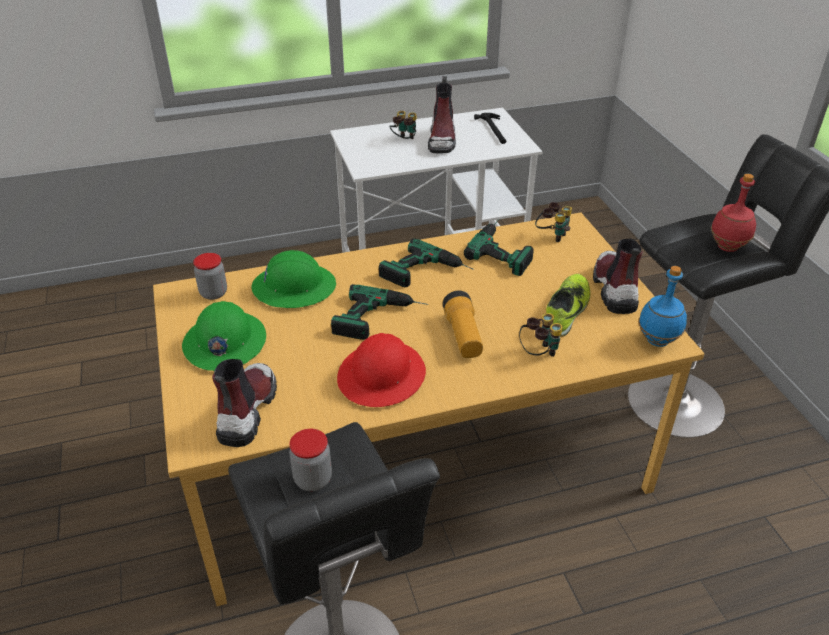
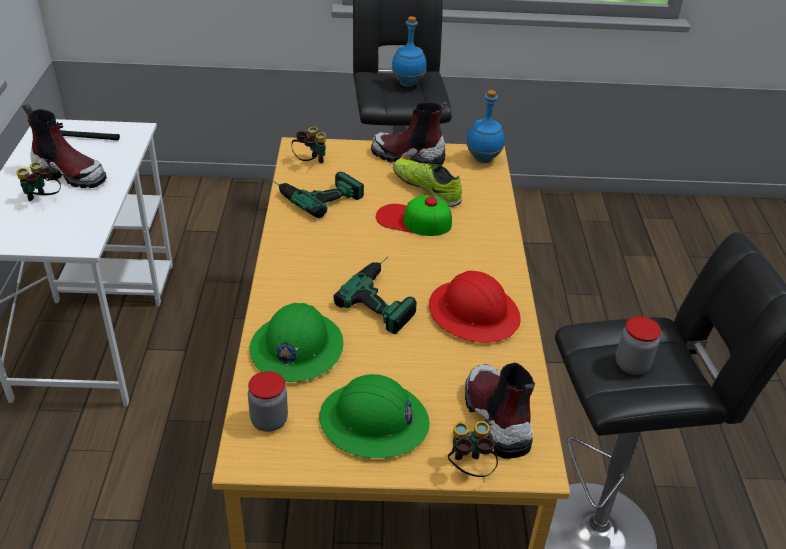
camera: 75 degrees left, 0 degrees up
(247, 410) = (495, 417): boot -> boot turned 45 degrees clockwise
(428, 273) = (327, 248): power drill -> none
(463, 336) = (435, 251): flashlight -> none
(504, 313) = (413, 220): none -> cap
(538, 353) = (476, 218): binoculars -> binoculars (468, 468)
(727, 247) = (407, 84): red bottle -> blue bottle

